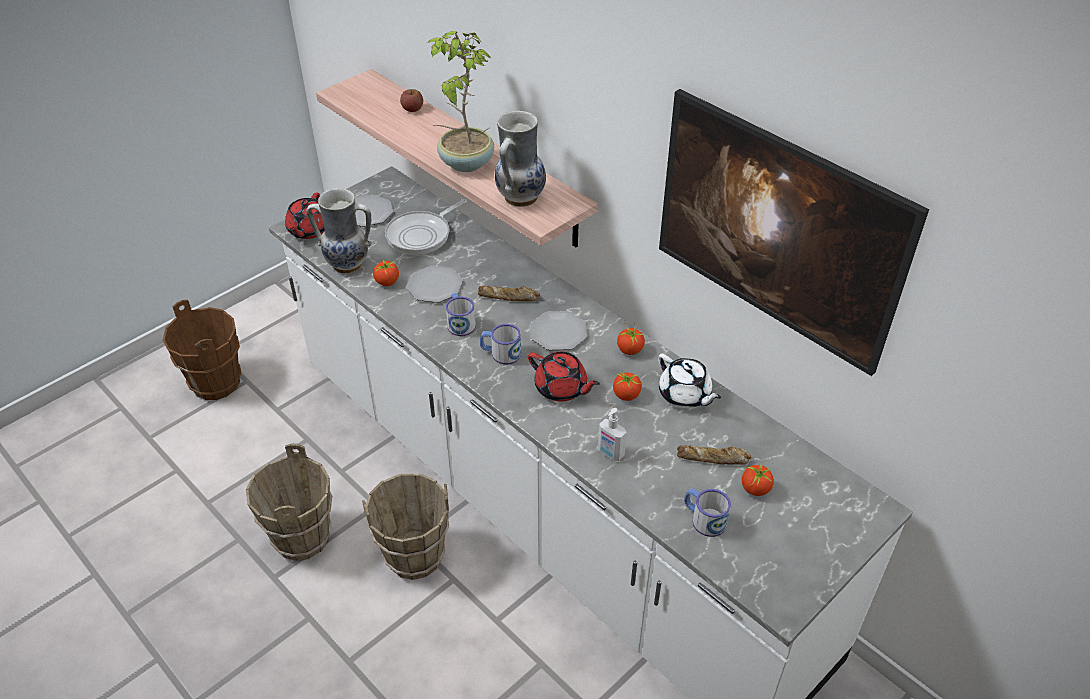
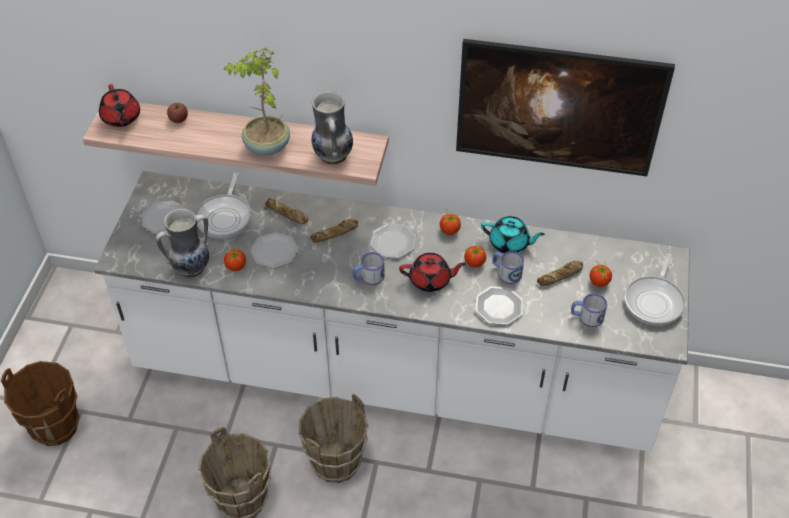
camera: 35 degrees left, 5 degrees up
(308, 230) = (131, 256): red teapot -> red teapot (121, 118)
(460, 322) = (319, 269): mug -> mug (506, 272)
(480, 258) = (286, 214): none -> bread
(610, 453) = (499, 306): soap dispenser -> plate
(685, 395) = (509, 243): white teapot -> turquoise teapot
(808, 547) = (654, 301): none -> frying pan

